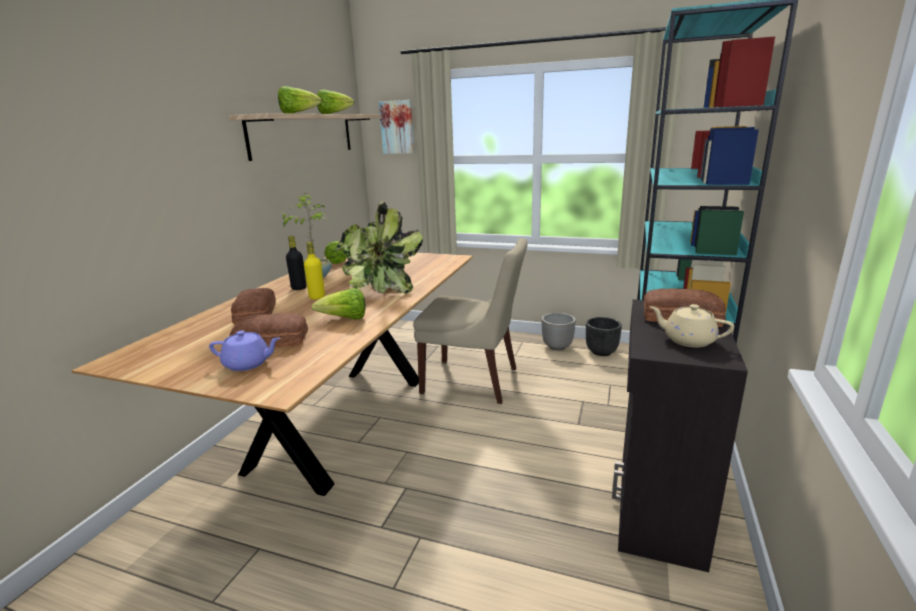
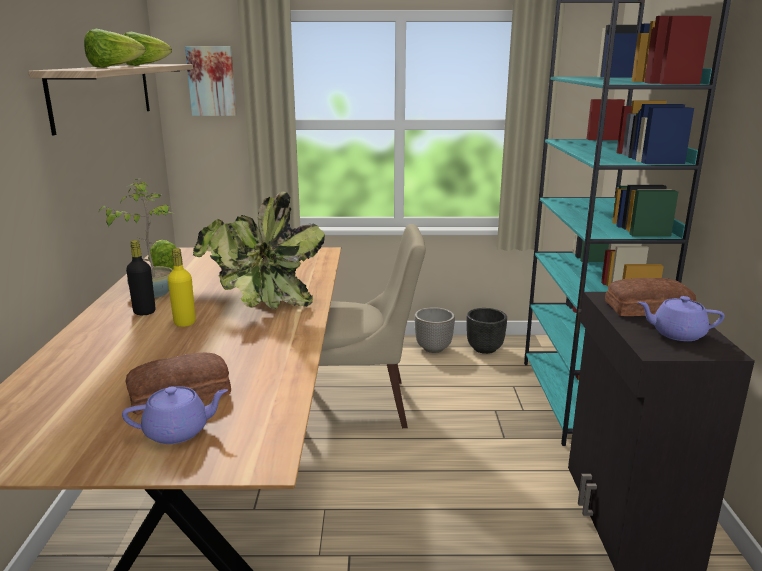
camera: 20 degrees left, 0 degrees up
(254, 314) = (114, 357): bread -> none
(345, 319) = (255, 350): lettuce -> none
(687, 340) = (676, 334): beige teapot -> purple teapot

